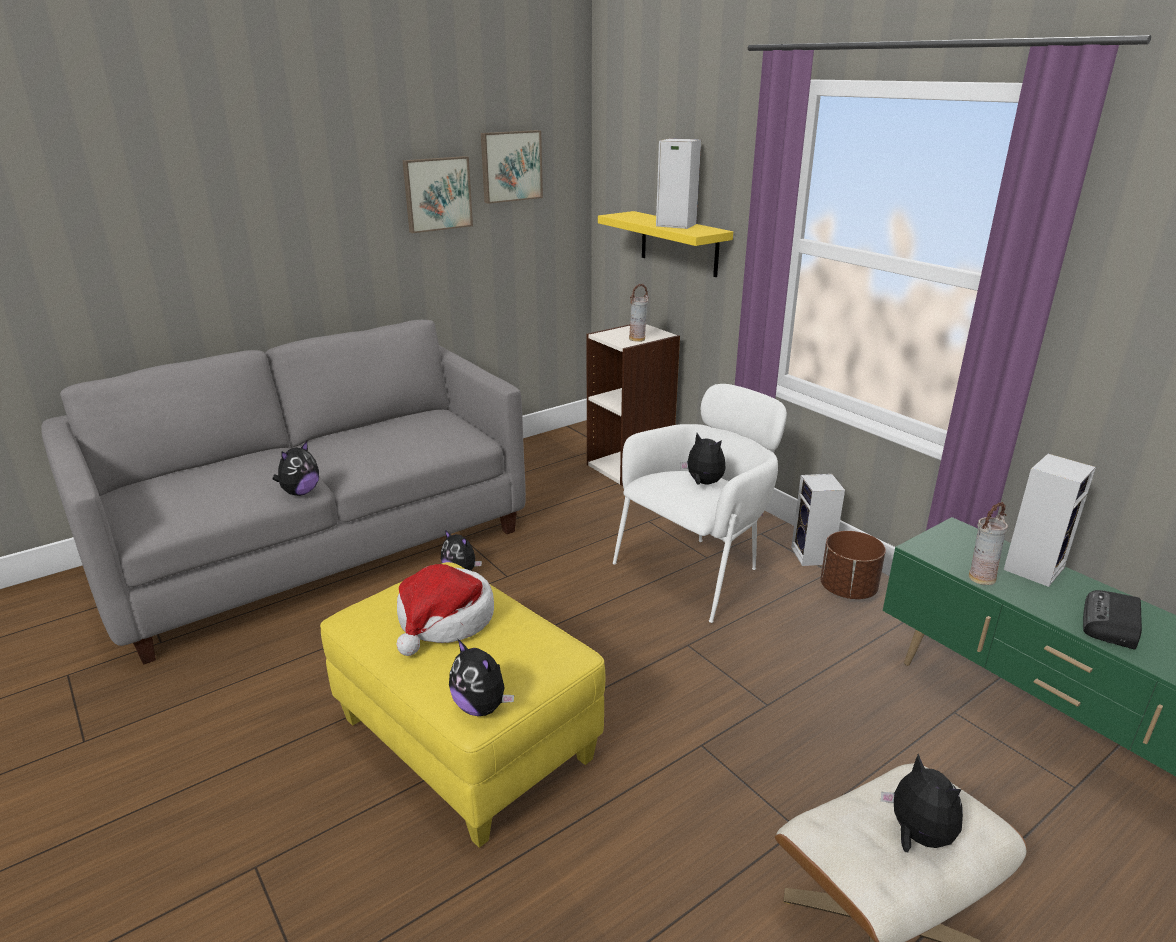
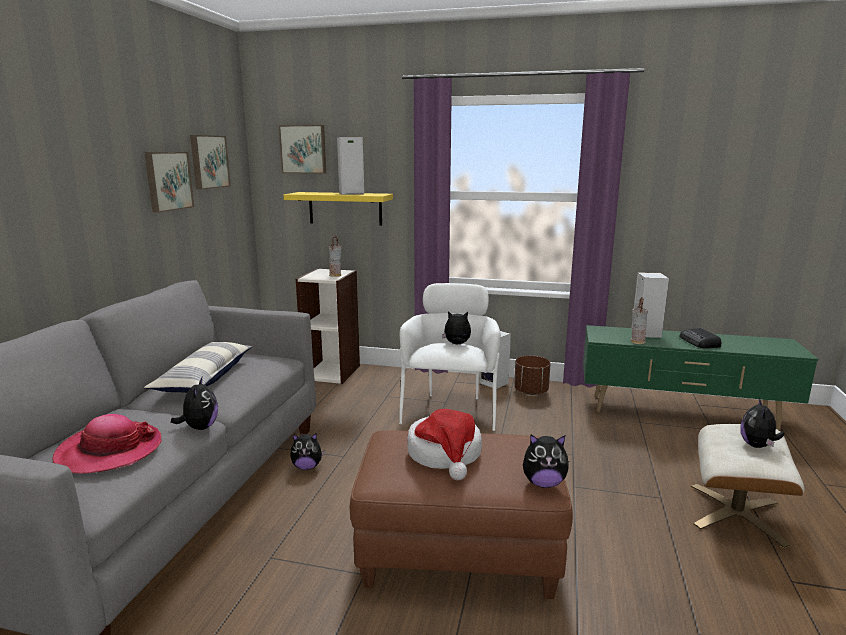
camera: 40 degrees left, 10 degrees down
(209, 489) = (110, 451): none -> hat
(376, 438) = (205, 378): none -> pillow
(469, 741) = (460, 552): yellow ottoman -> brown ottoman
(643, 150) = (303, 149): none -> picture
(917, 836) = (757, 446): plush toy -> plush toy turned 90 degrees counterclockwise

